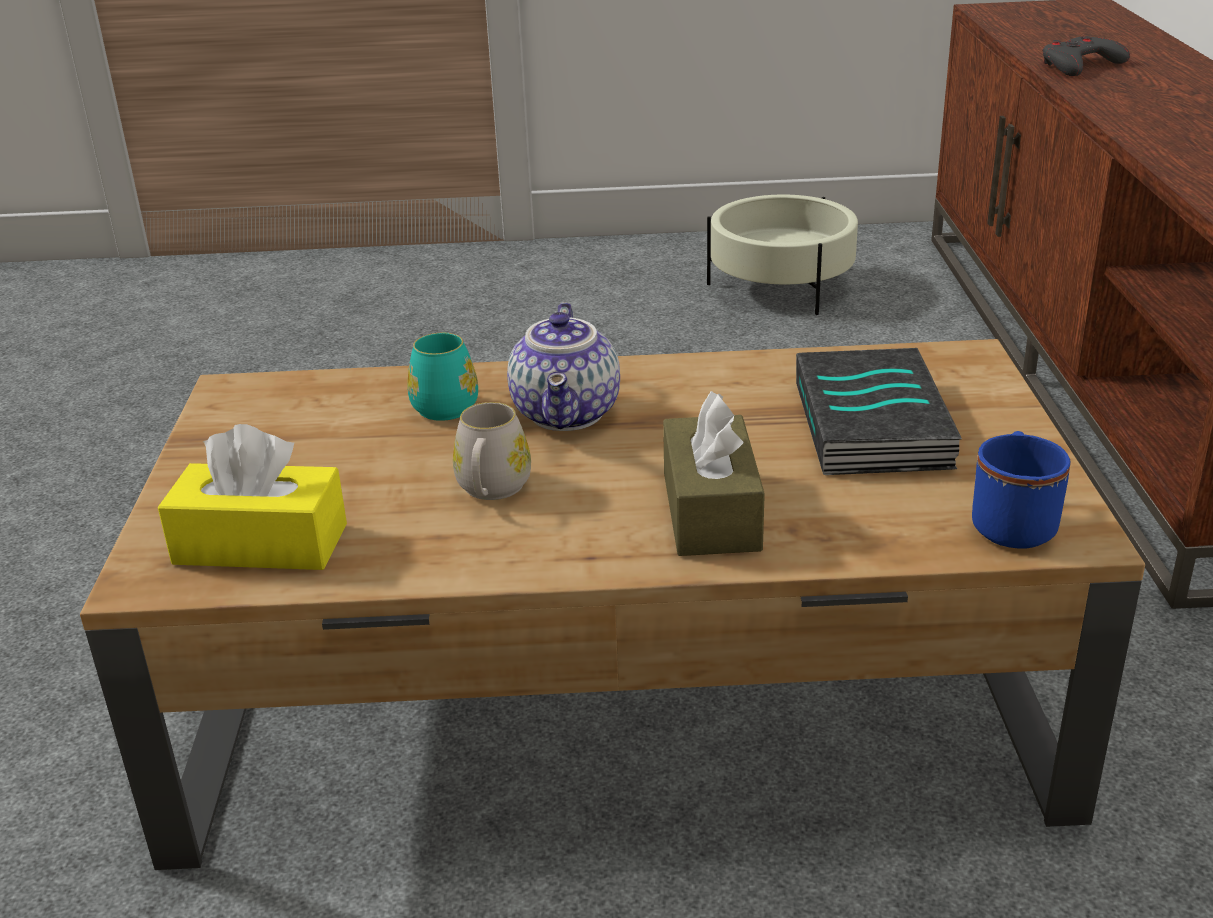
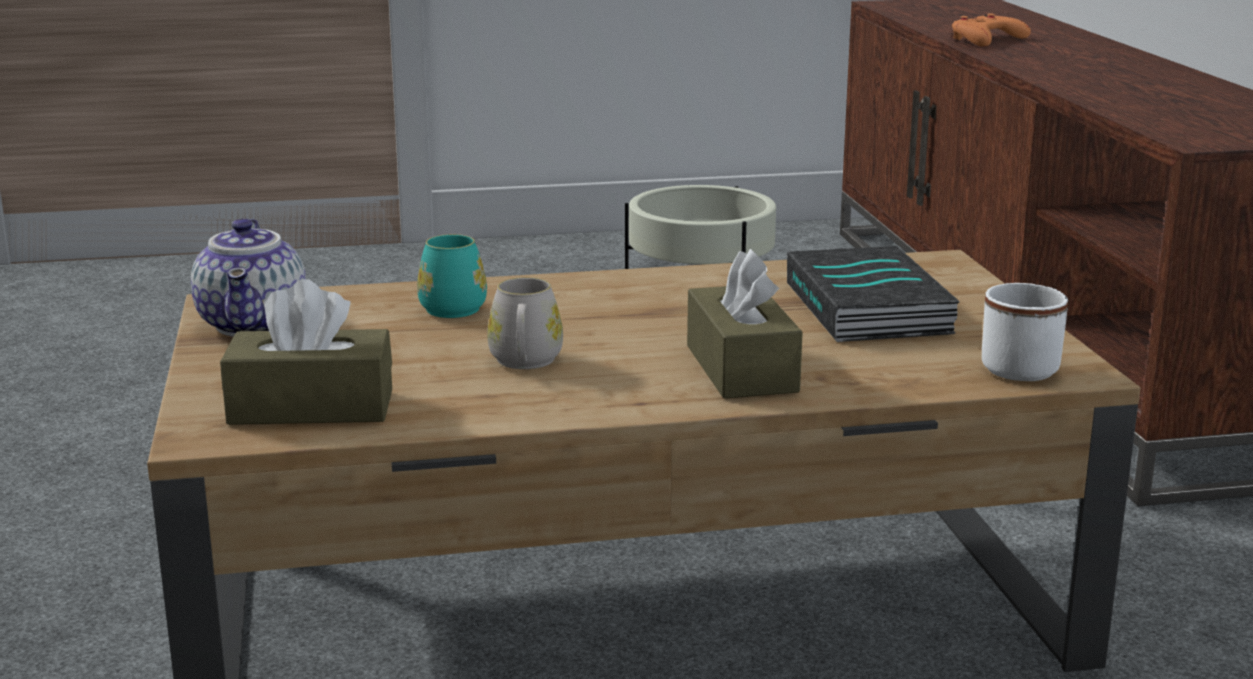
camera: 10 degrees left, 10 degrees down
(260, 544) = (311, 407): yellow tissue box -> brown tissue box
(569, 414) = (577, 310): teapot -> teapot (255, 325)
(1013, 521) = (1017, 365): blue mug -> white mug
(1080, 65) = (986, 40): grey game controller -> orange game controller

